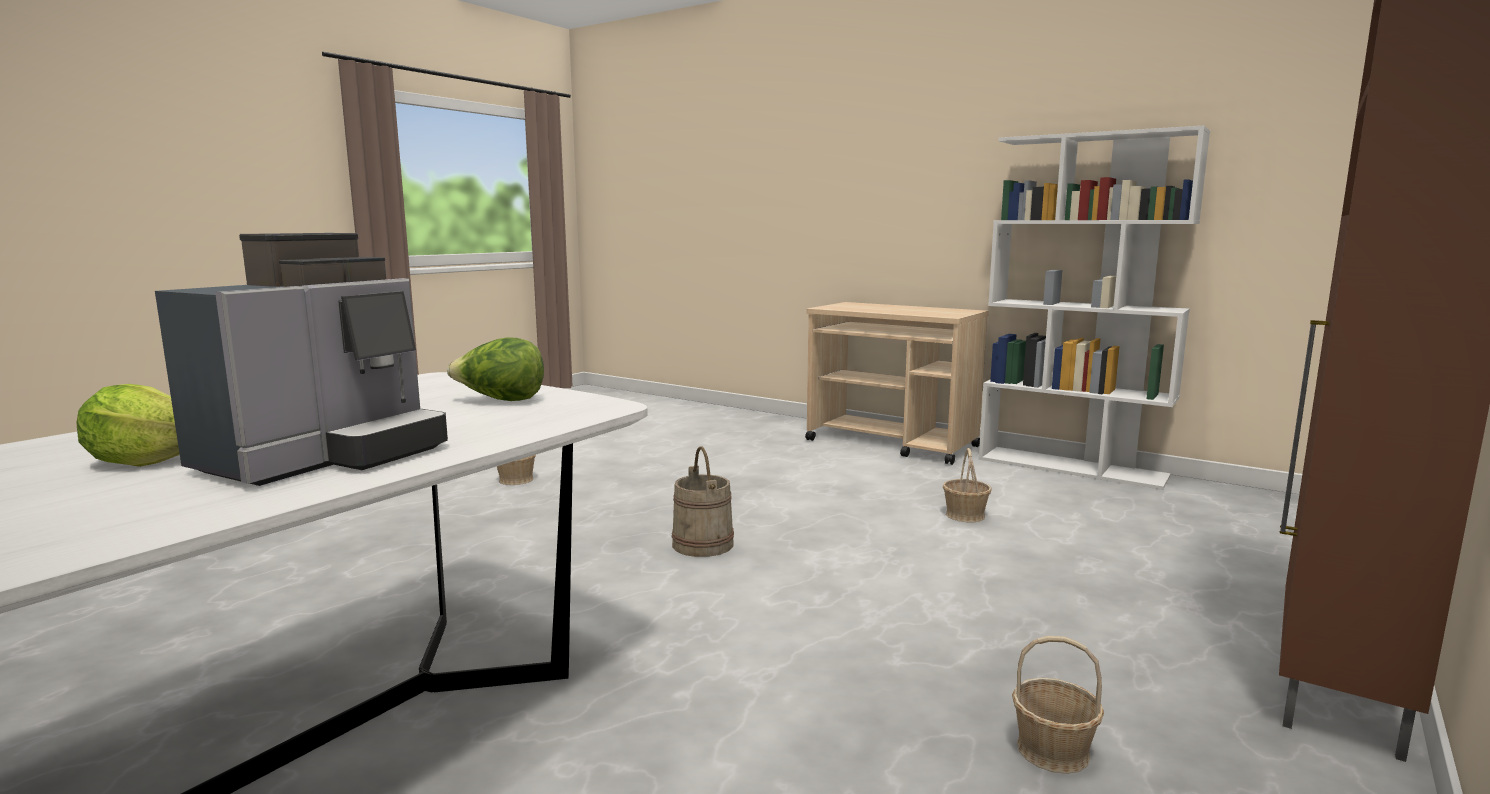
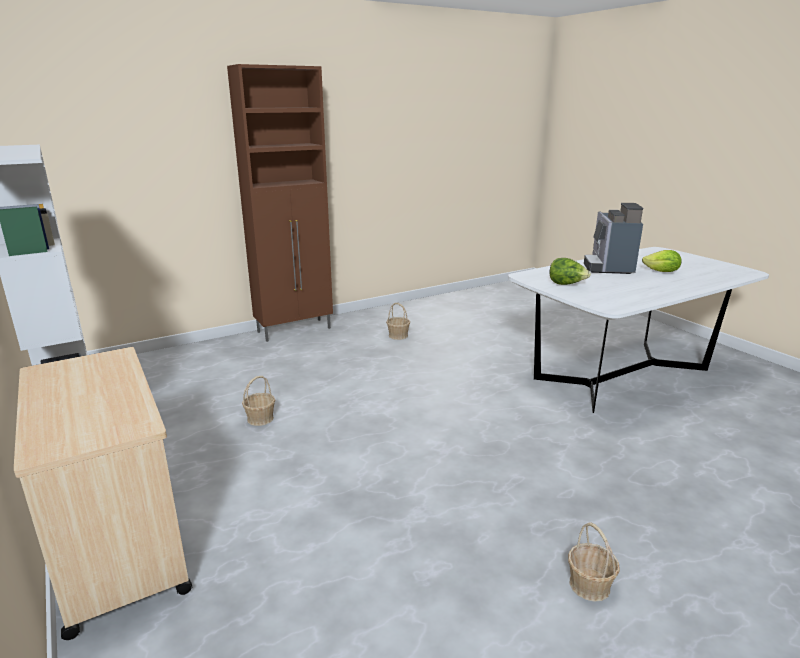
camera: 155 degrees left, 10 degrees up
(327, 456) = (608, 267): coffee machine -> coffee machine turned 45 degrees counterclockwise
(703, 544) = (443, 434): beige bucket -> none

